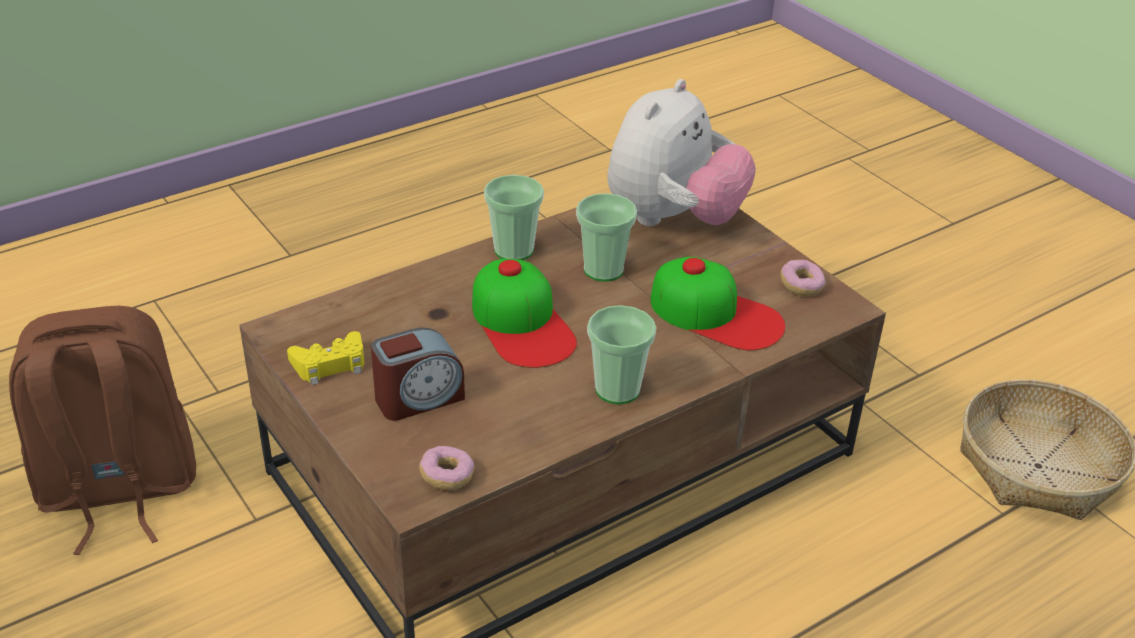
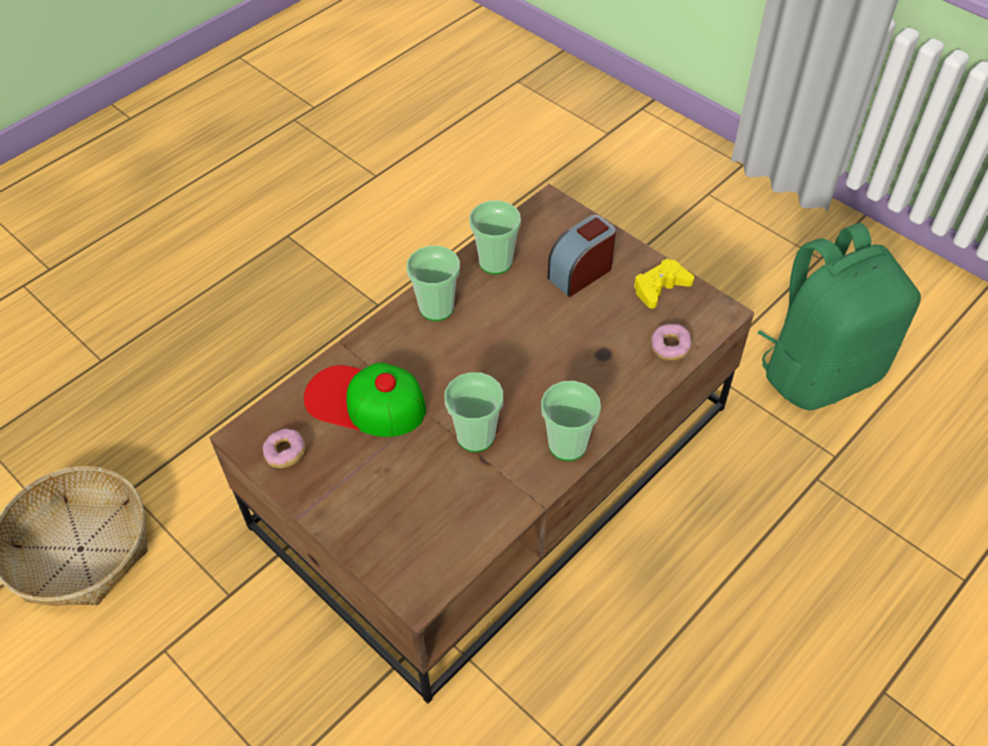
camera: 170 degrees right, 15 degrees up
(117, 490) = (819, 371): brown backpack -> green backpack
(447, 477) = (535, 220): donut -> donut (670, 348)
(522, 323) = (529, 357): cap -> none
(525, 430) = (495, 262): none -> cup
(673, 219) = (418, 529): plush toy -> none

